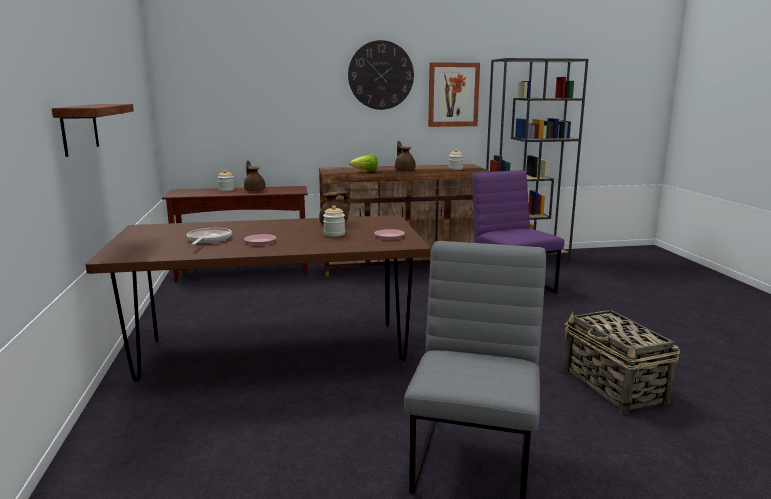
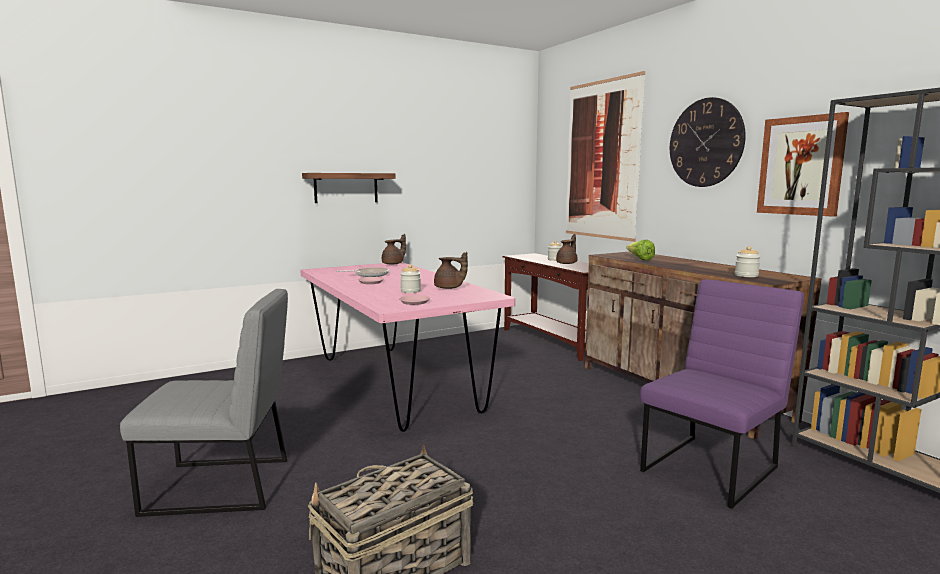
camera: 70 degrees right, 5 degrees down
(265, 85) = (601, 160): none -> picture
(273, 351) = (394, 383): brown dining table -> pink dining table
(404, 170) = (682, 265): brown teapot -> brown teapot (394, 264)

